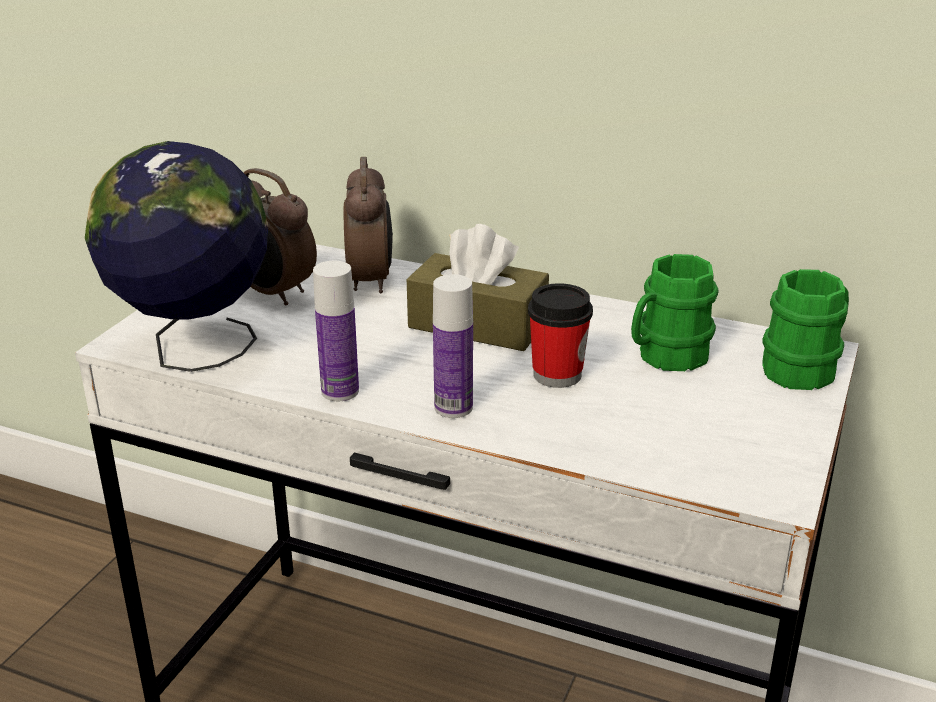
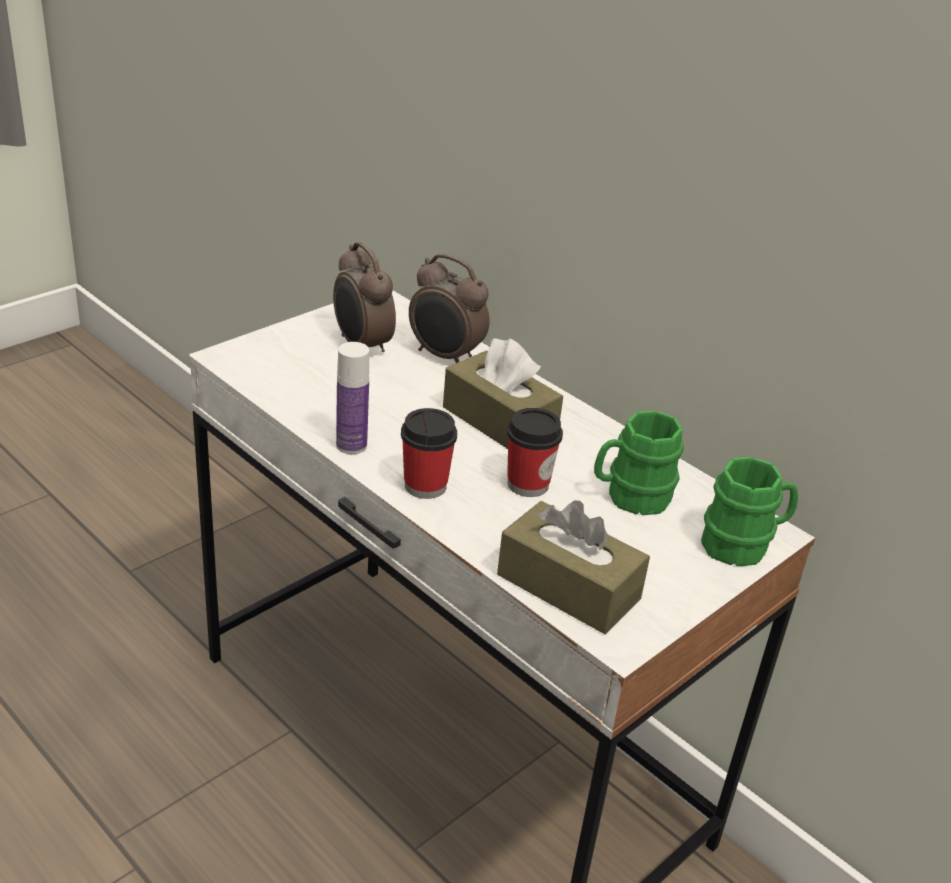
camera: 20 degrees right, 5 degrees up
(194, 351) = (270, 379): globe -> none
(371, 281) = (445, 357): alarm clock -> alarm clock turned 105 degrees clockwise
(453, 407) = (425, 486): bottle -> cup
(683, 459) = (568, 587): none -> brown tissue box

